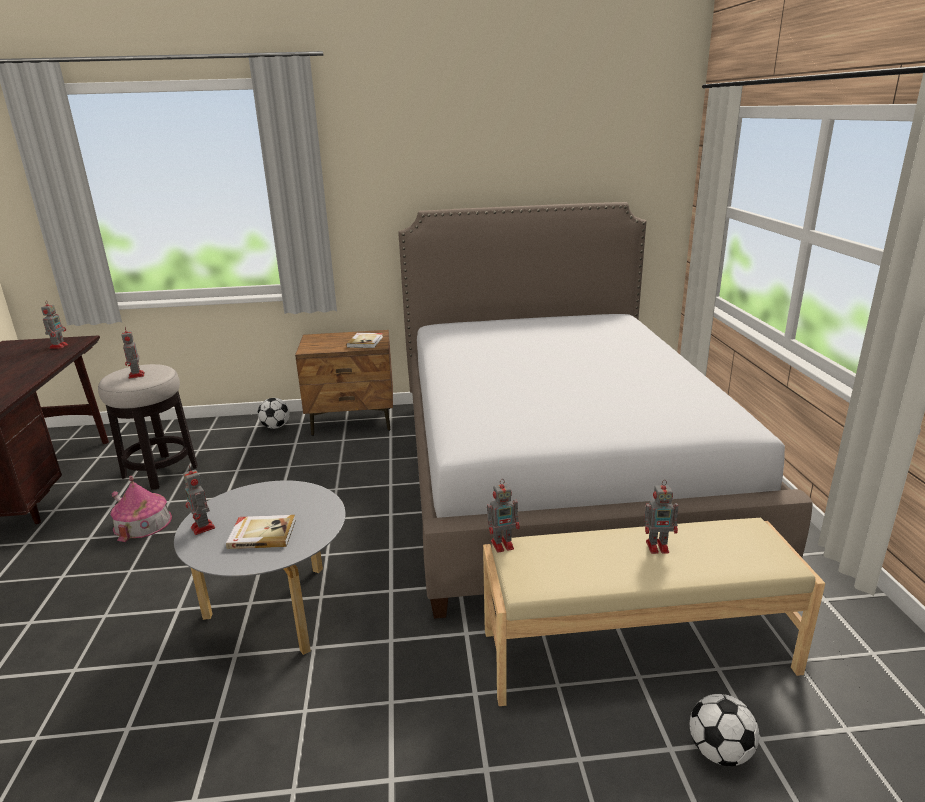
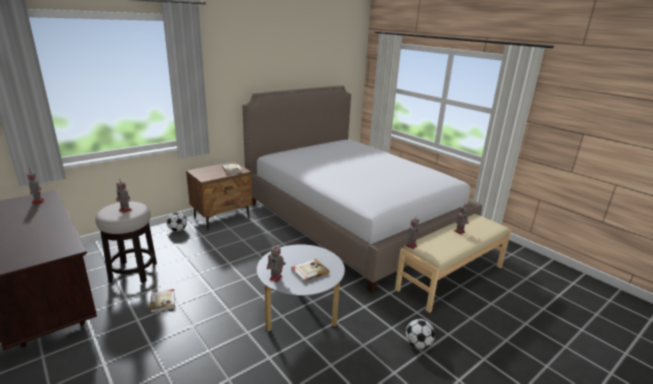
camera: 35 degrees left, 0 degrees up
(143, 523) = (163, 301): toy house -> book
(719, 752) = (503, 298): football -> football (418, 344)

